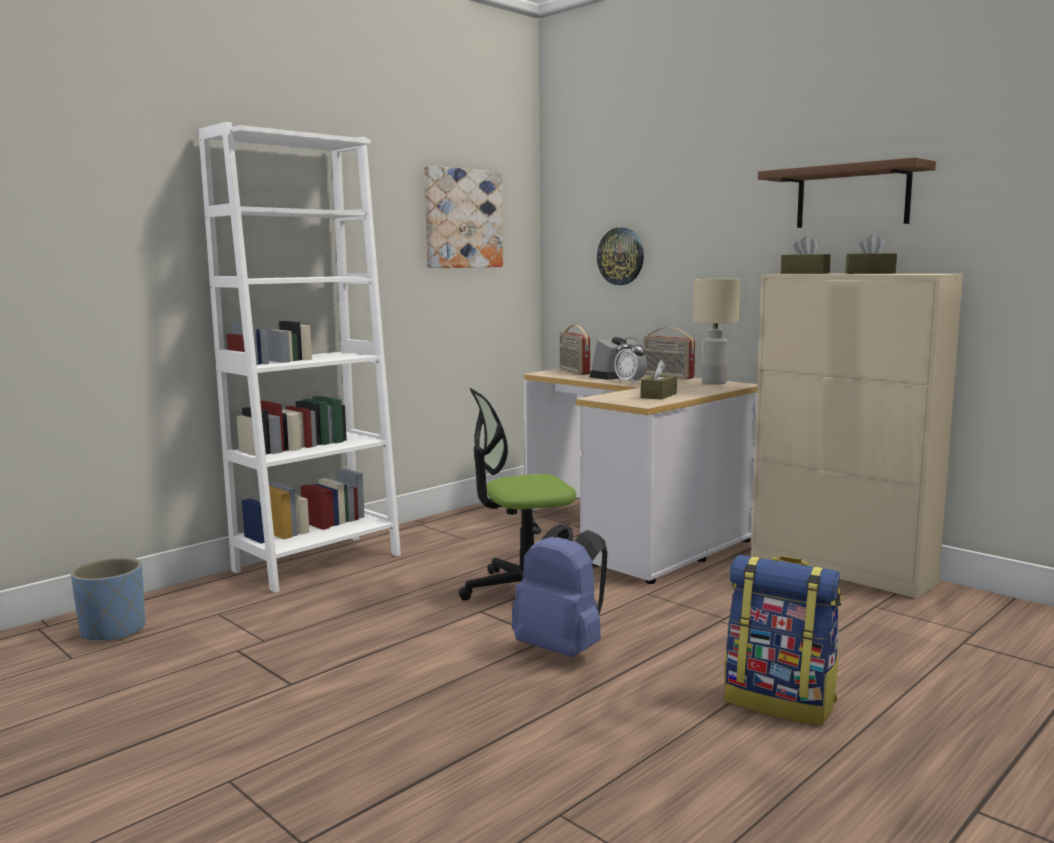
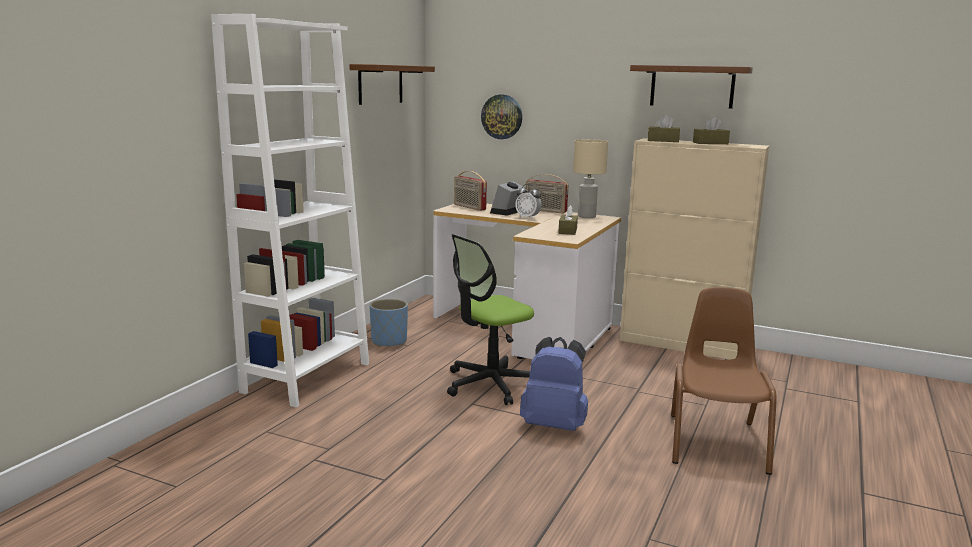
camera: 20 degrees left, 5 degrees up
(113, 631) = (188, 458): blue planter -> blue planter (389, 341)
(462, 219) = (380, 84): picture -> brown shelf
(781, 702) = (716, 442): backpack -> brown chair

